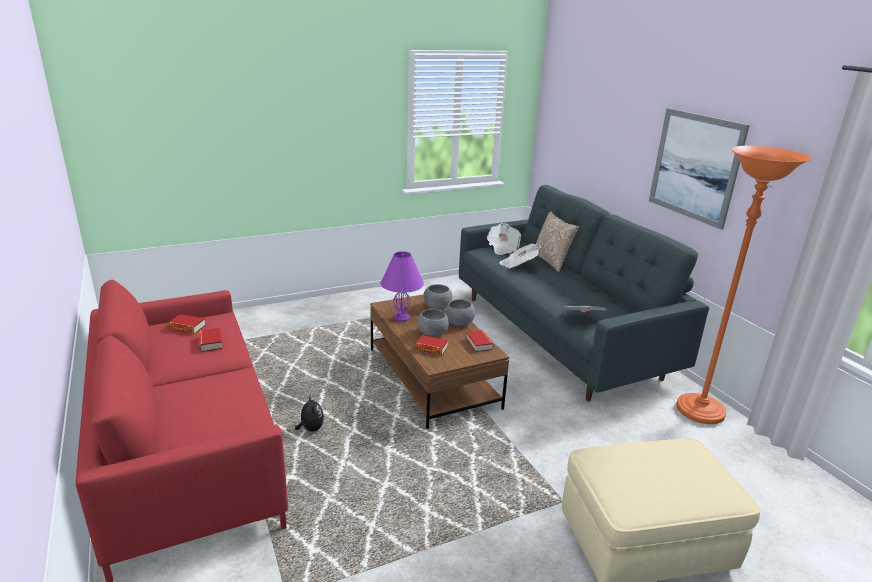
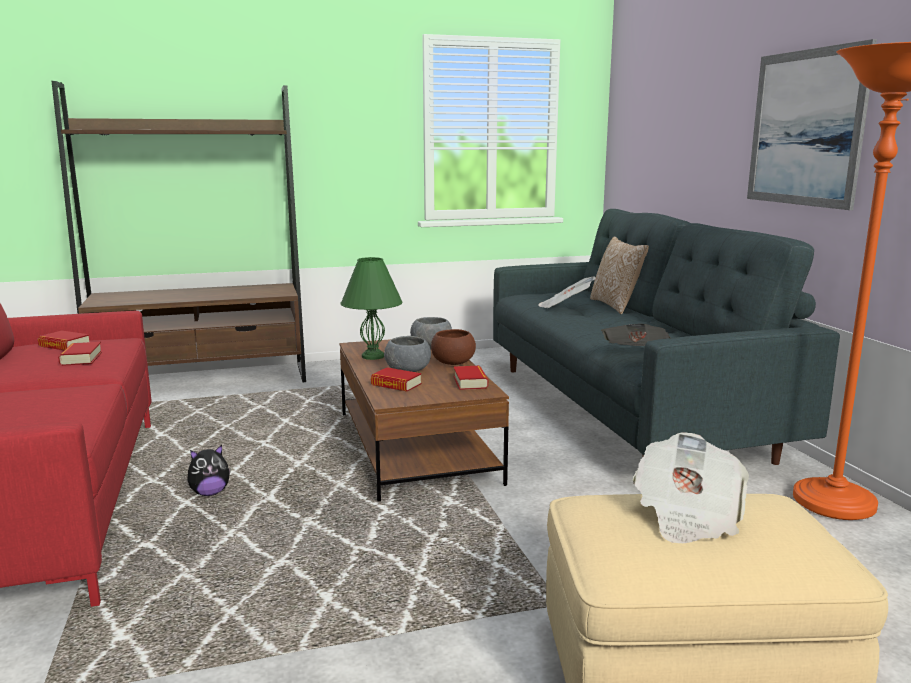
camera: 10 degrees right, 10 degrees down
(251, 319) = (202, 381): none -> brown bookcase
(311, 429) = (210, 493): plush toy -> plush toy turned 75 degrees clockwise
(401, 318) = (373, 356): purple table lamp -> green table lamp
(459, 323) = (453, 362): grey bowl -> brown bowl
(502, 248) = (550, 294): newspaper -> newspaper (687, 516)

